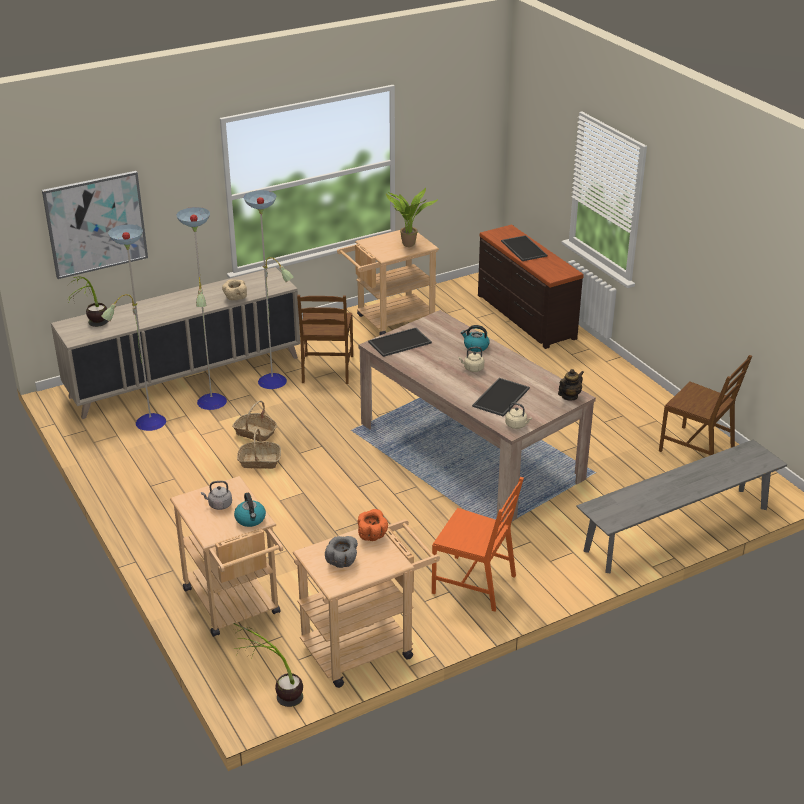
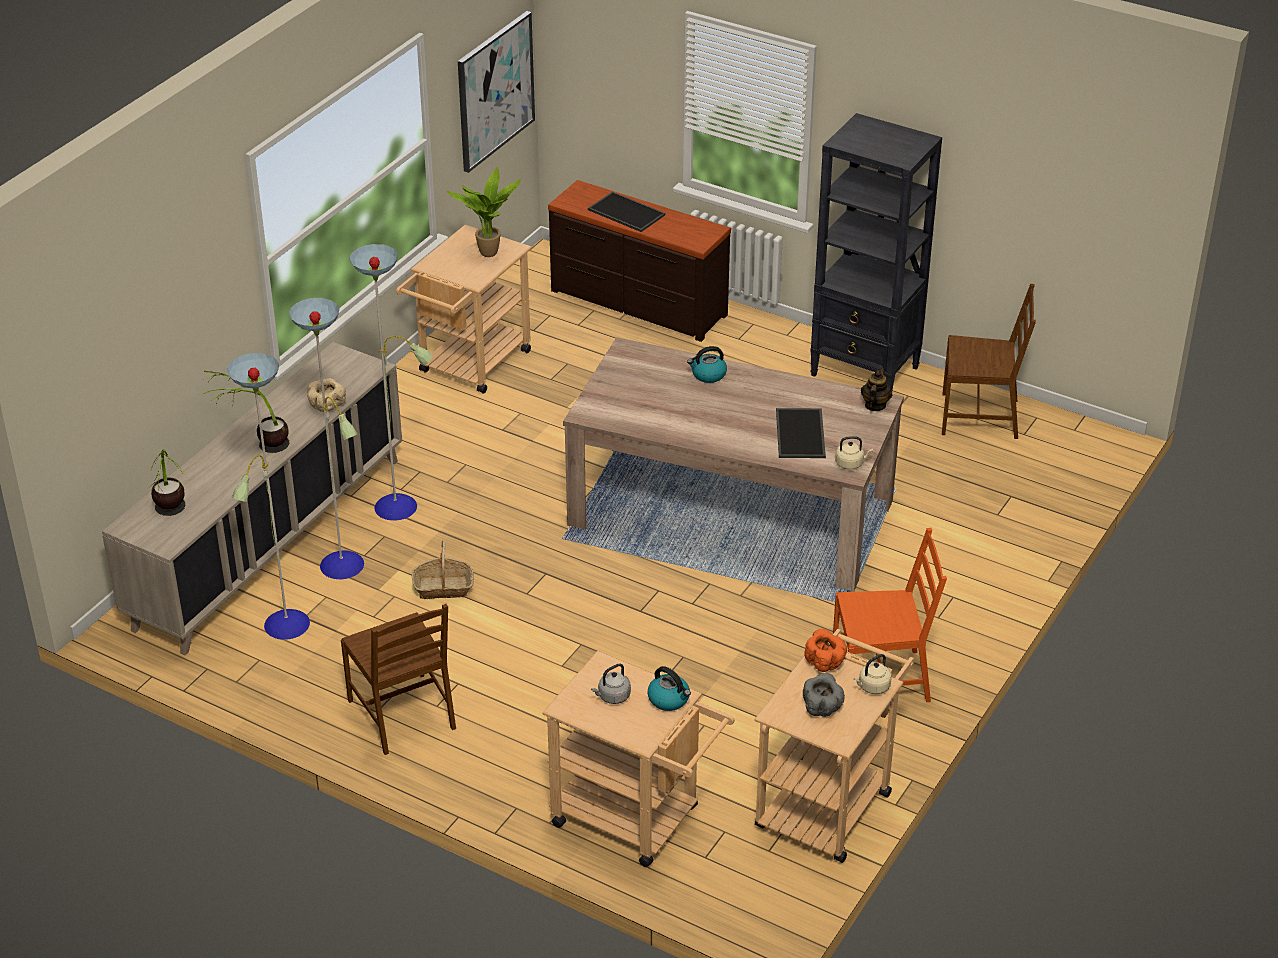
camera: 30 degrees left, 5 degrees up
(96, 224) = (125, 364): picture -> picture (495, 90)
(259, 461) = (486, 624): basket -> none
(274, 694) = (779, 901): potted plant -> potted plant (255, 447)
(327, 369) = (453, 464): brown chair -> brown chair (403, 714)
(399, 343) = (612, 401): tray -> none
(472, 368) = (732, 406): beige kettle -> beige kettle (872, 687)
(639, 398) = (865, 372): none -> black bookcase
(677, 529) = (1037, 525): grey bench -> none

